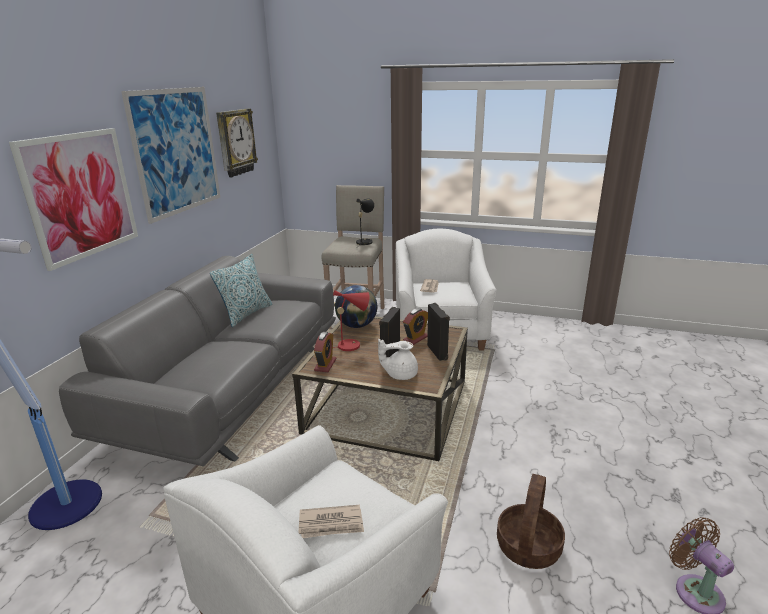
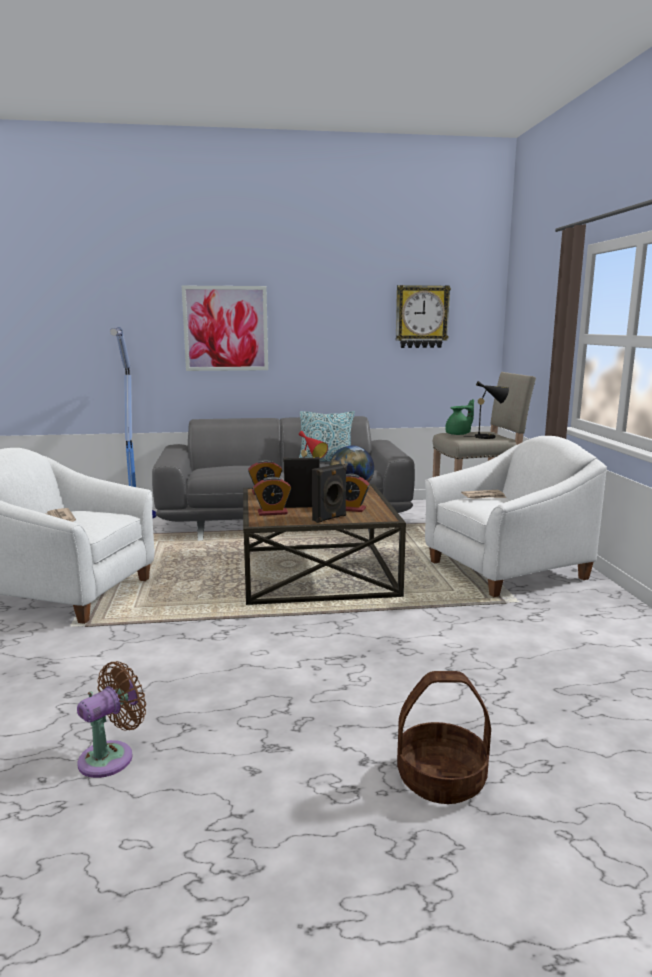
camera: 65 degrees right, 10 degrees down
(177, 151) = (333, 313): picture -> none
(342, 246) = (459, 434): none -> green teapot
(400, 374) = (272, 513): white teapot -> alarm clock
(528, 546) = (148, 658): basket -> basket (441, 778)

